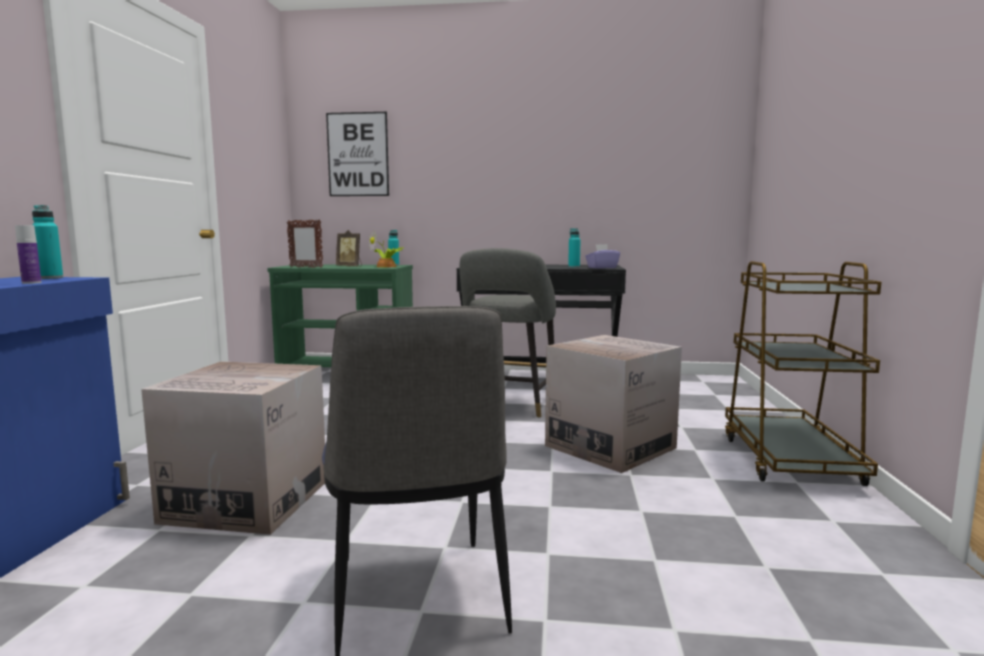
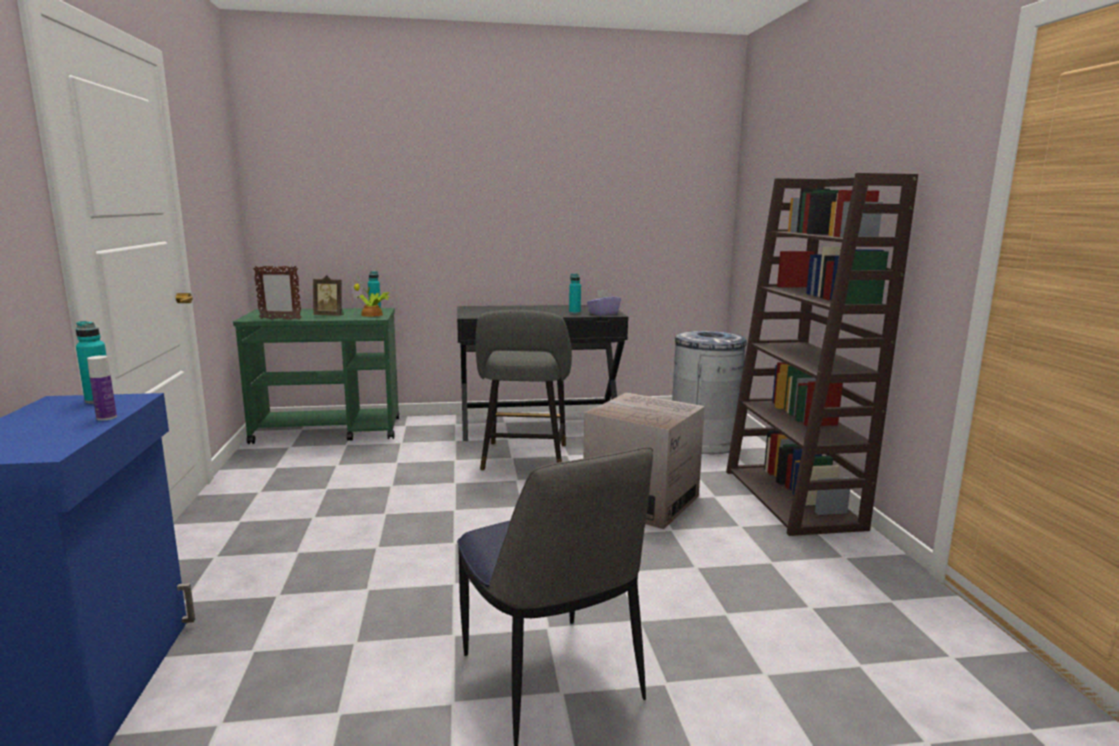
camera: 15 degrees left, 5 degrees up
(247, 501) = (324, 605): cardboard box -> none
(358, 154) = (325, 184): picture -> none
(705, 403) = (703, 442): none -> grey trash can
(789, 459) = (793, 499): brown cart -> brown bookcase

